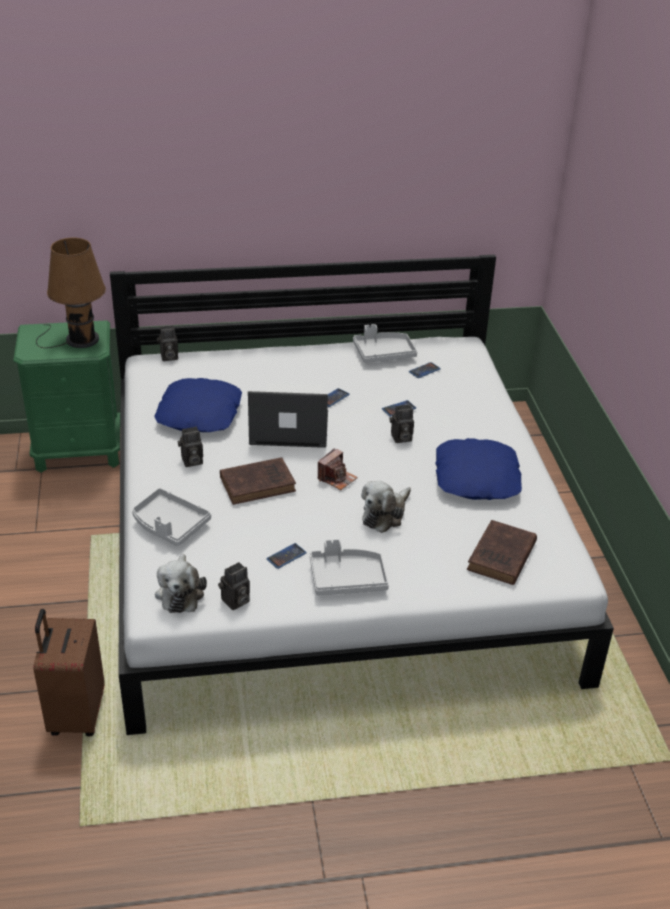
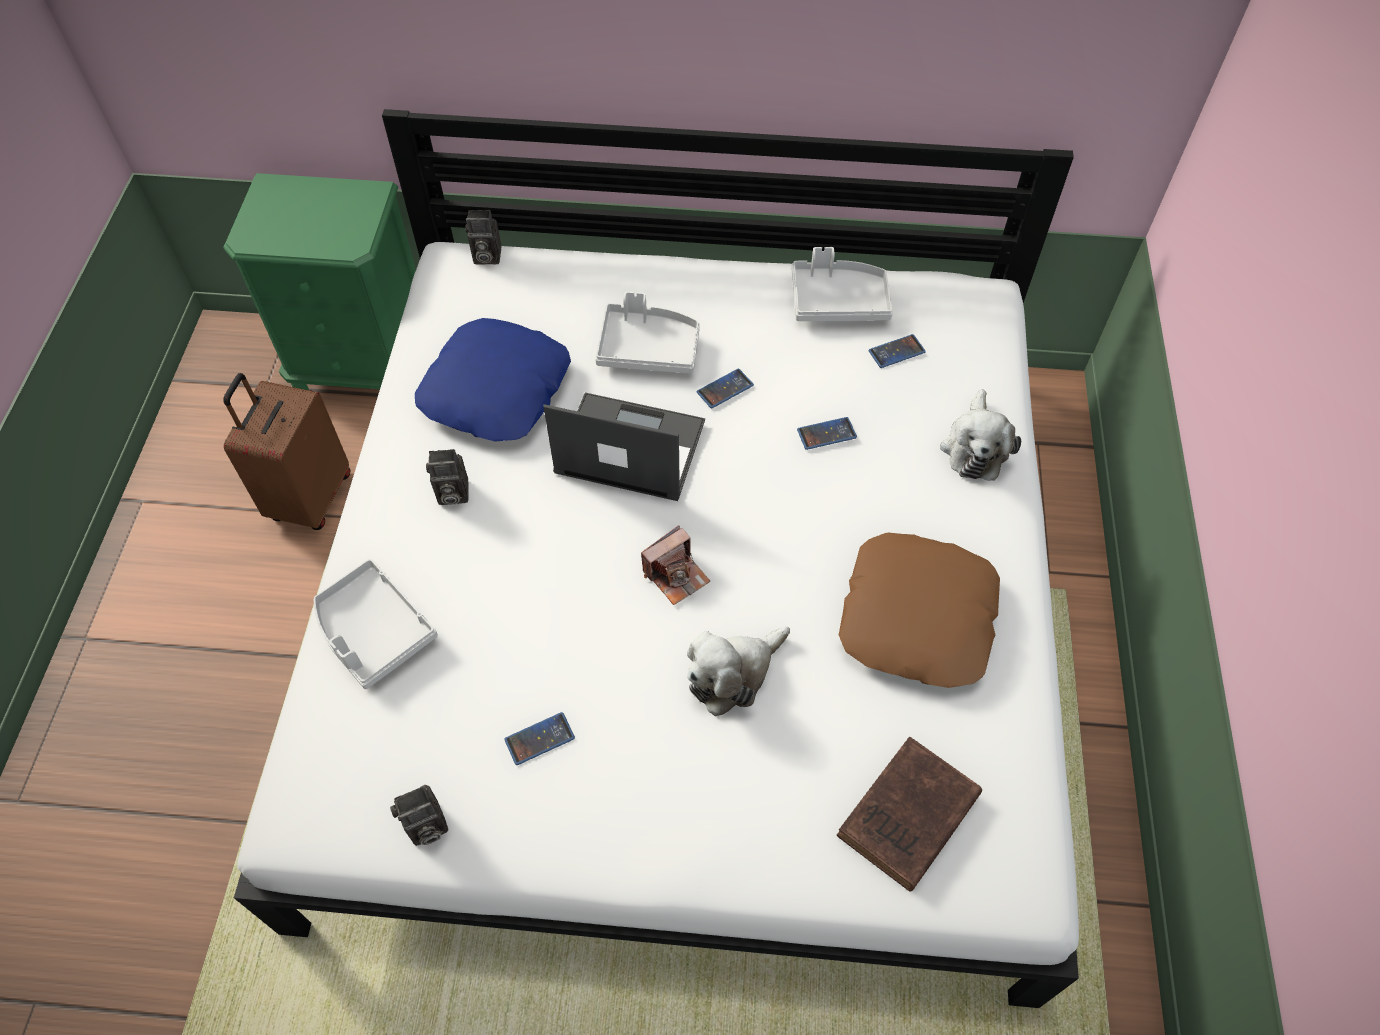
camera: 15 degrees right, 20 degrees up
(75, 714) = (219, 876): brown suitcase -> brown suitcase (309, 497)
(78, 339) = (334, 219): brown table lamp -> none
(180, 592) = (344, 787): plush toy -> plush toy (975, 447)
(259, 484) = (545, 565): brown book -> none
(347, 579) = (623, 815): grey tray -> grey tray (648, 348)
(400, 438) = (811, 501): camera -> none
(477, 478) = (918, 618): blue pillow -> brown pillow

